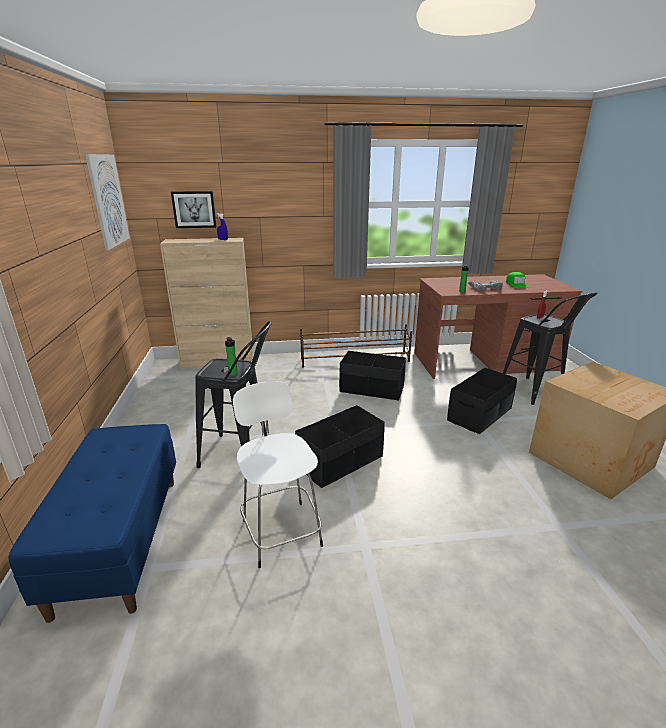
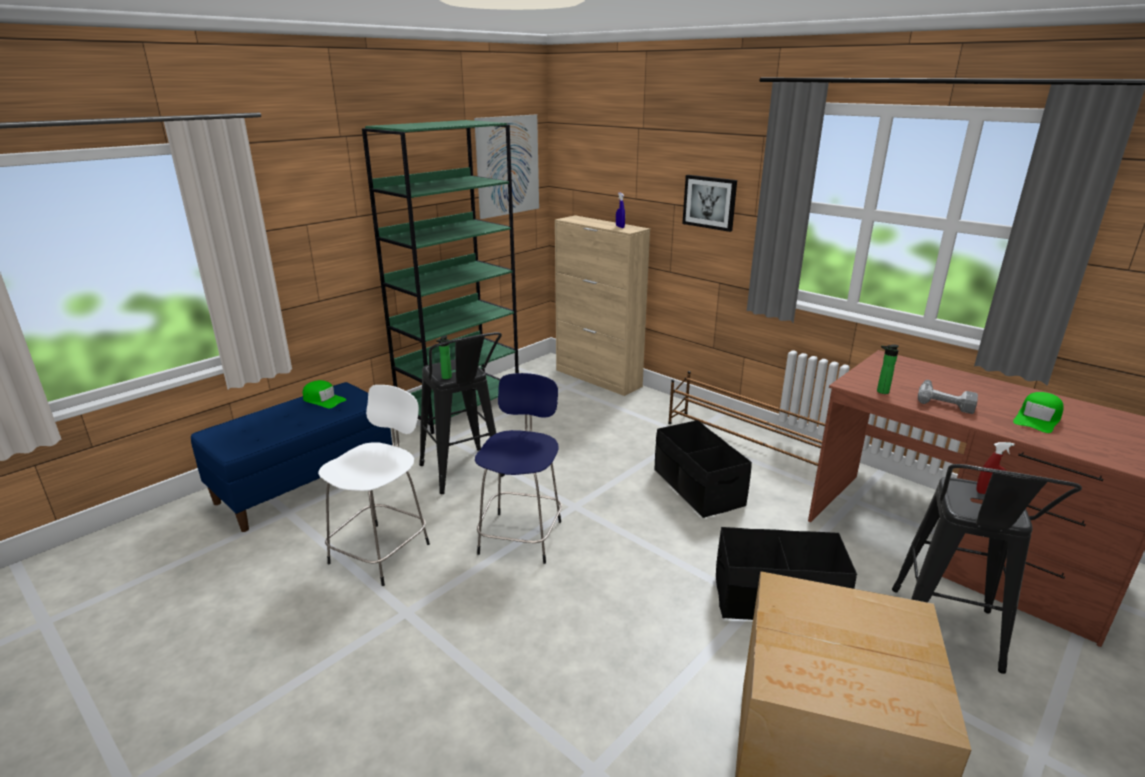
camera: 50 degrees right, 0 degrees up
(103, 449) = (323, 400): none -> green cap
(149, 418) = (460, 405): none -> green bookcase
(194, 209) = (606, 184): picture -> picture (710, 202)
(340, 461) = (521, 535): black storage box -> blue stool

